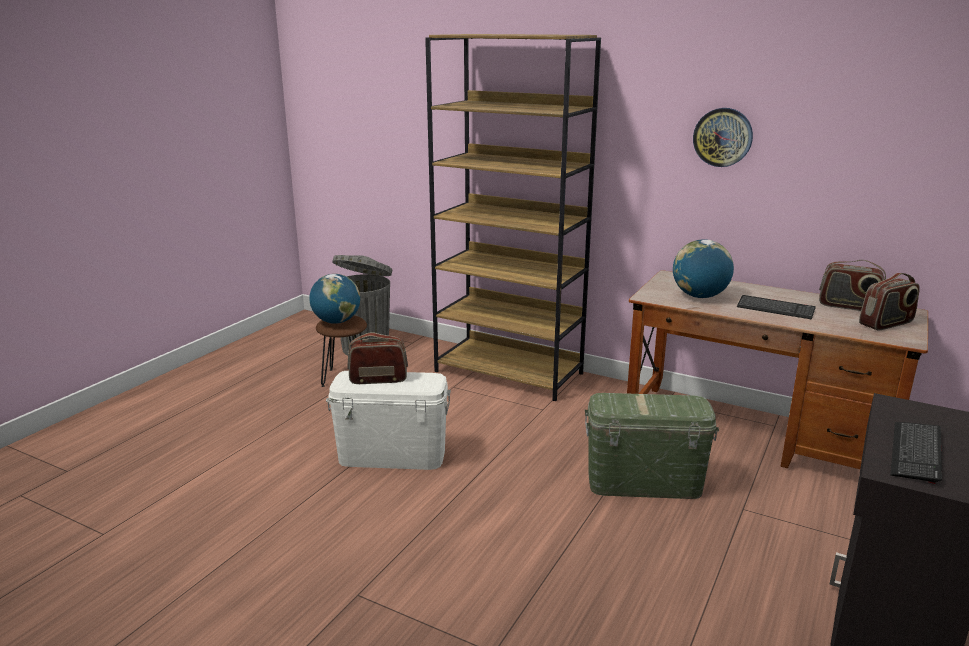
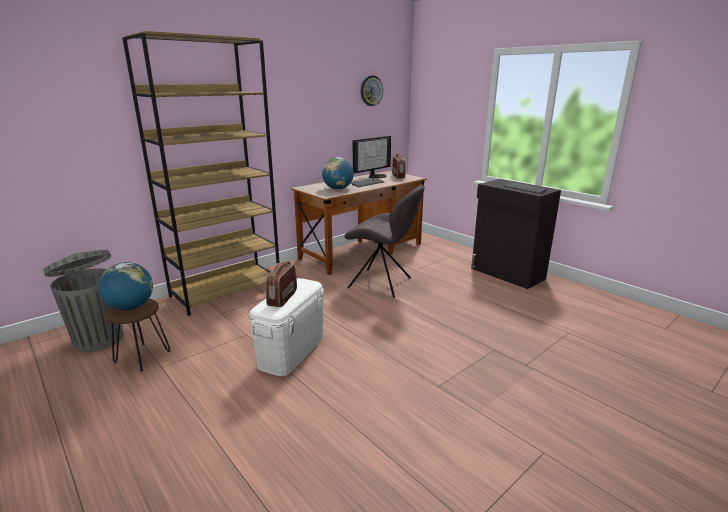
camera: 70 degrees left, 0 degrees up
(643, 483) = (382, 283): green storage box -> grey chair
(722, 137) = (308, 104): wall clock -> wall clock (371, 90)
(848, 306) = (376, 176): radio -> monitor

